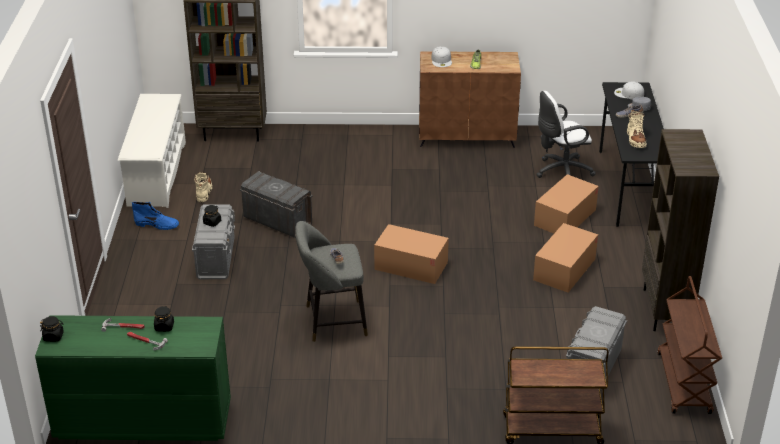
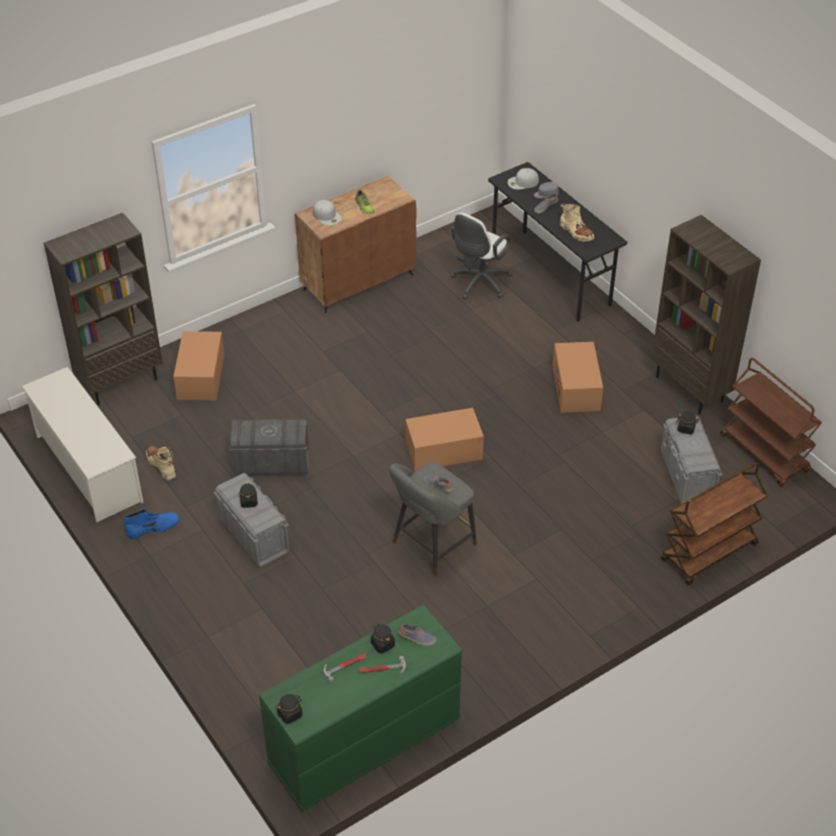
camera: 35 degrees left, 10 degrees up
(192, 335) = (417, 639): none -> shoe
(565, 217) = (527, 332): cardboard box -> cardboard box (201, 376)
(603, 319) = (686, 428): none -> black jar

